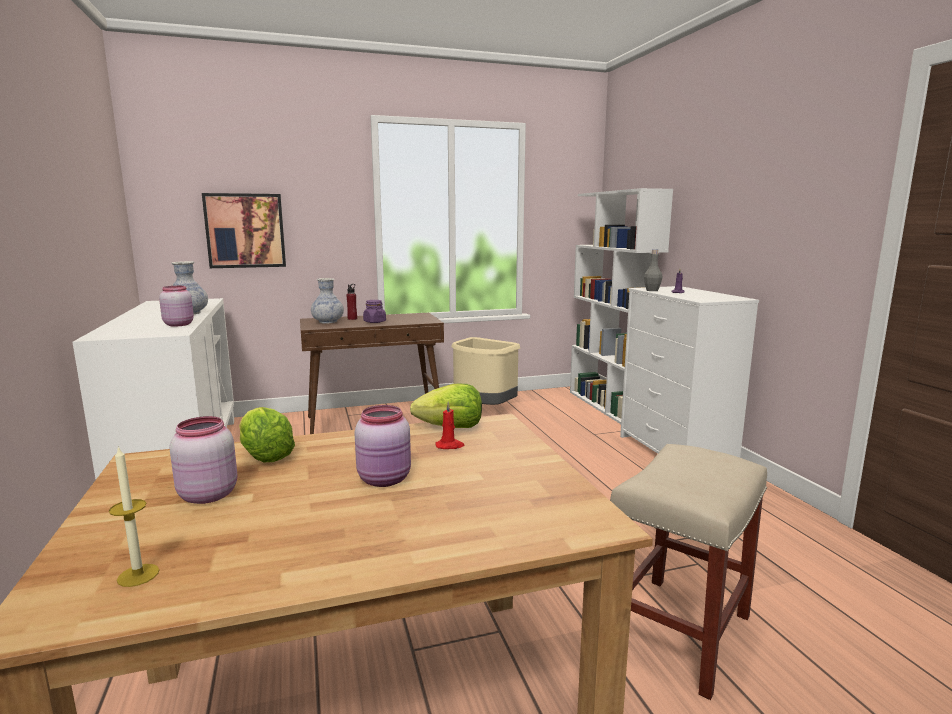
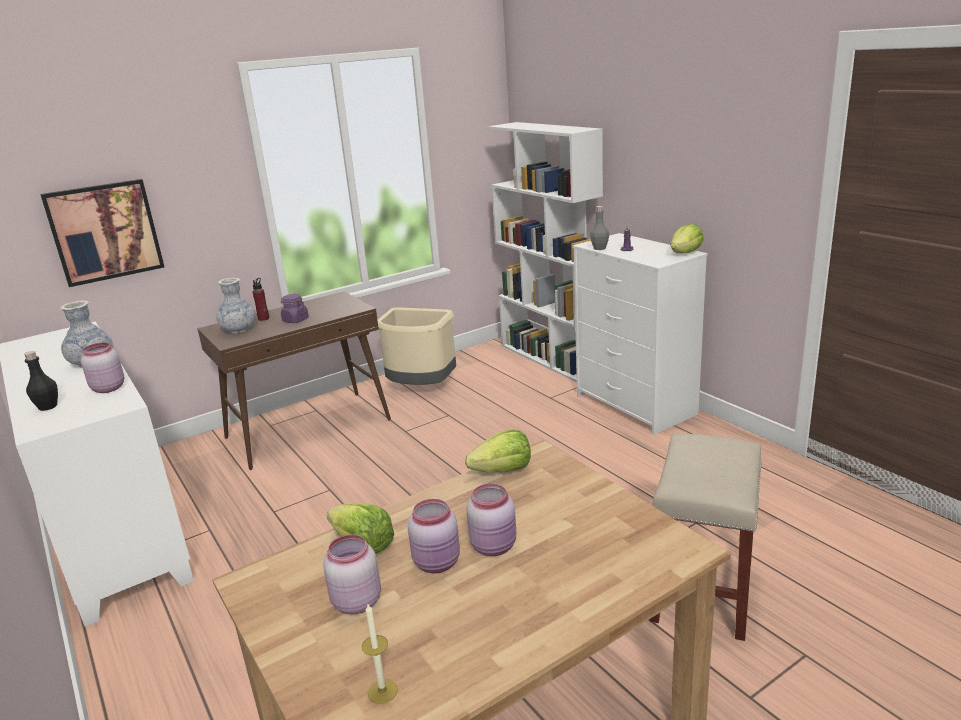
camera: 15 degrees left, 10 degrees up
(125, 328) = (48, 407): none -> black bottle
(317, 481) = (438, 563): none -> pink jar
(450, 446) = (519, 494): red candle -> none
(736, 298) = (686, 253): none -> lettuce

